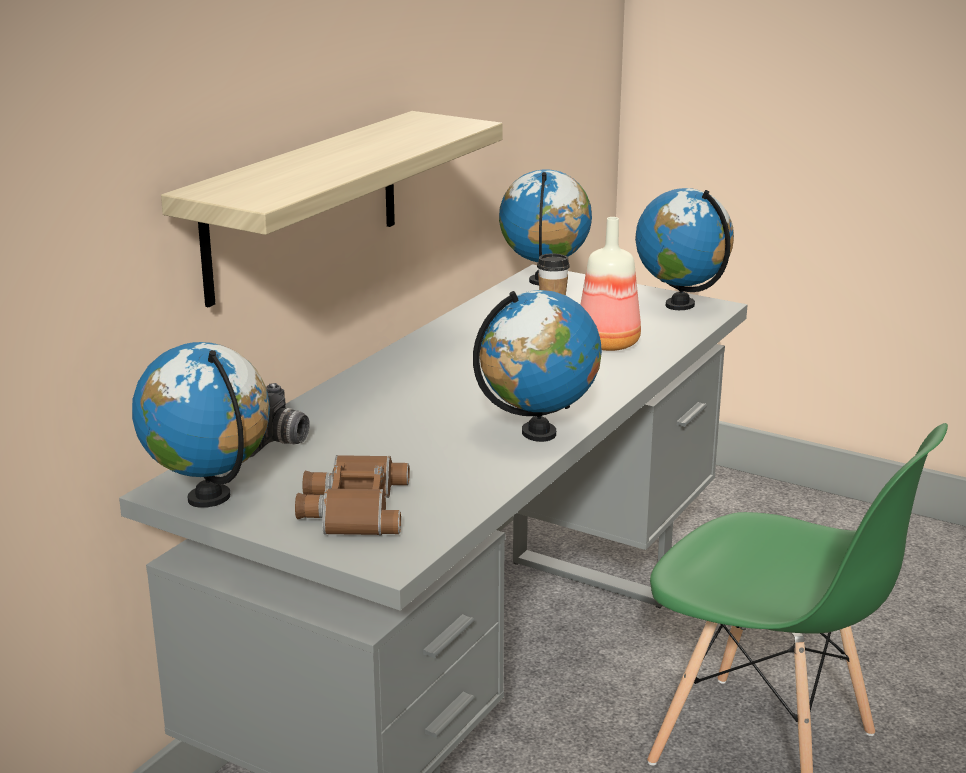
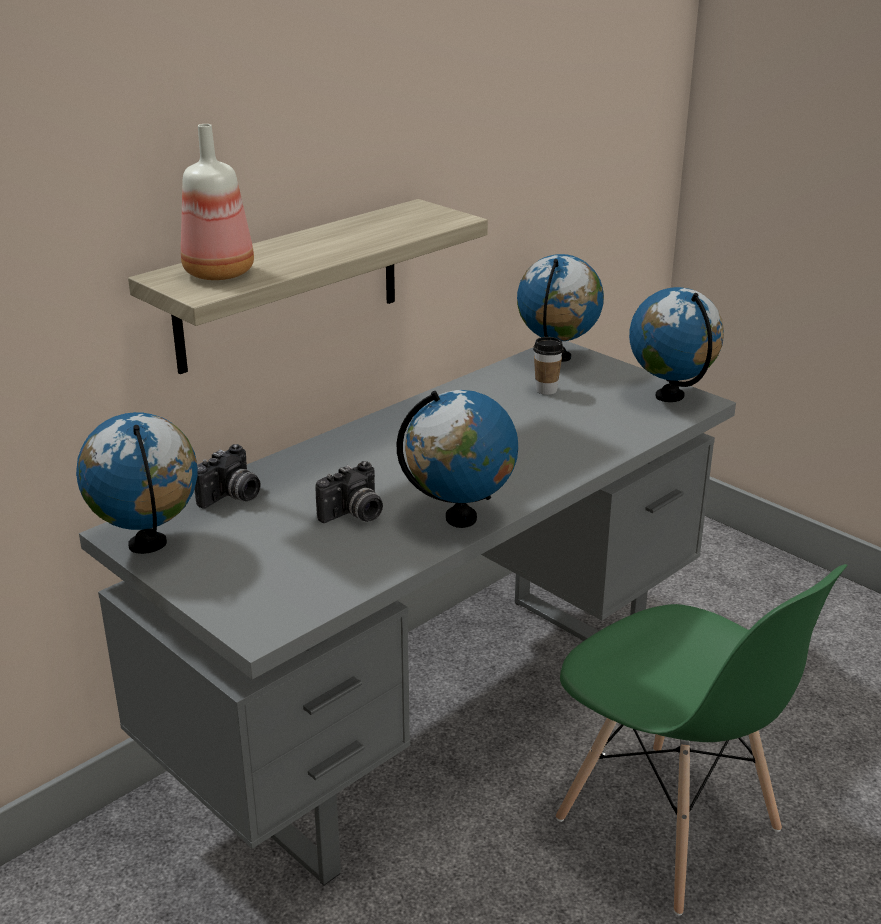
camera: 15 degrees right, 5 degrees up
(352, 507) = (258, 571): brown binoculars -> none
(424, 444) = (354, 515): none -> camera
(607, 343) = (578, 430): bottle -> bottle (219, 272)

